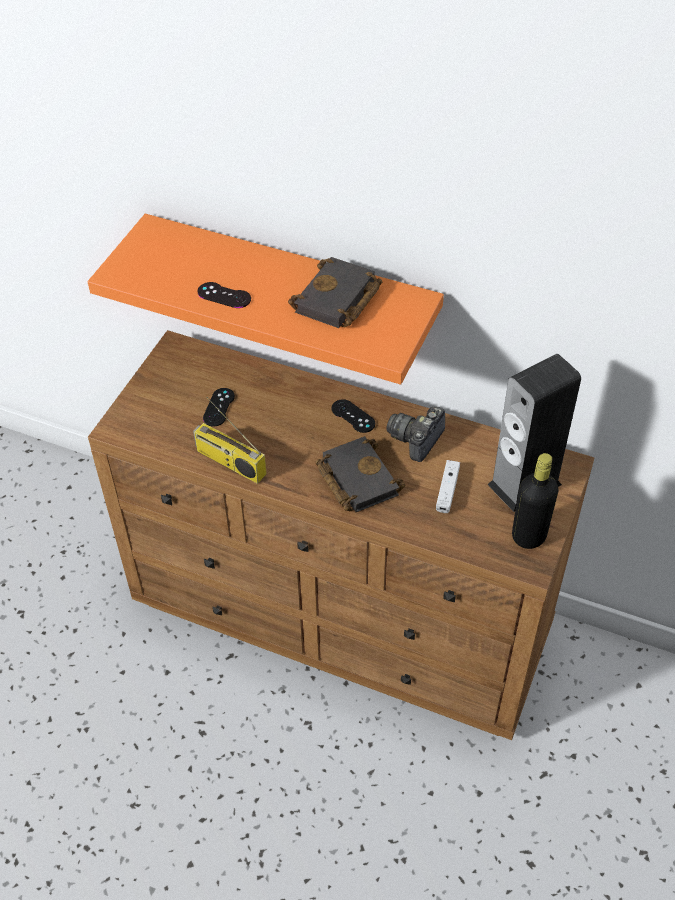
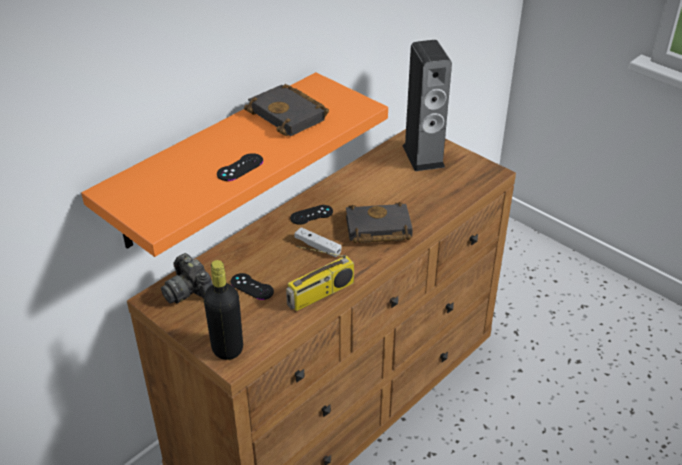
camera: 70 degrees left, 10 degrees down
(417, 439) = (355, 190): camera -> camera (188, 290)
(447, 490) = (411, 189): white game controller -> white game controller (317, 247)
(529, 536) = (469, 167): black bottle -> black bottle (227, 348)

